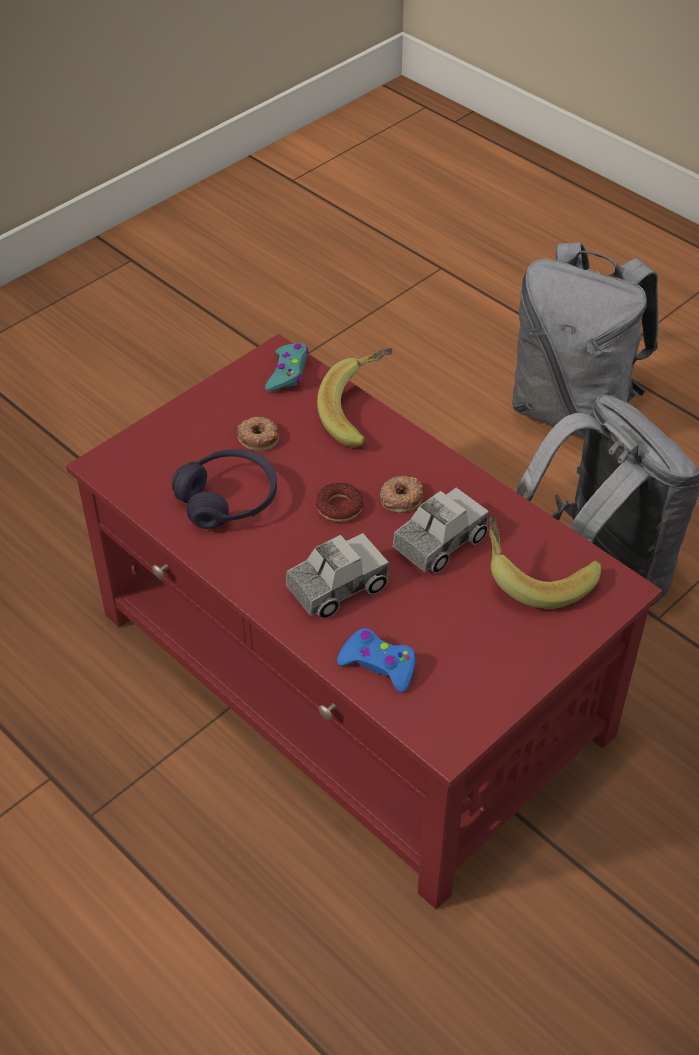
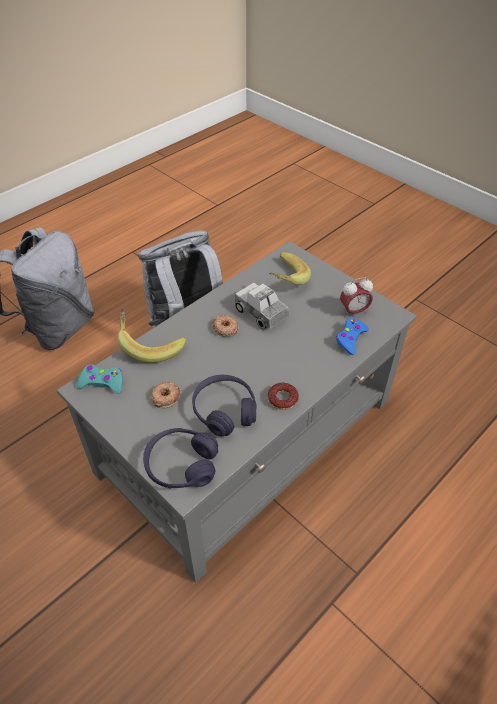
camera: 90 degrees left, 0 degrees up
(140, 459) = (181, 465): none -> purple headphones
(337, 587) = (297, 356): toy truck -> none
(339, 507) = (232, 355): donut -> donut (282, 399)
(352, 676) = (248, 435): red coffee table -> grey coffee table
(453, 677) = (354, 311): none -> alarm clock

